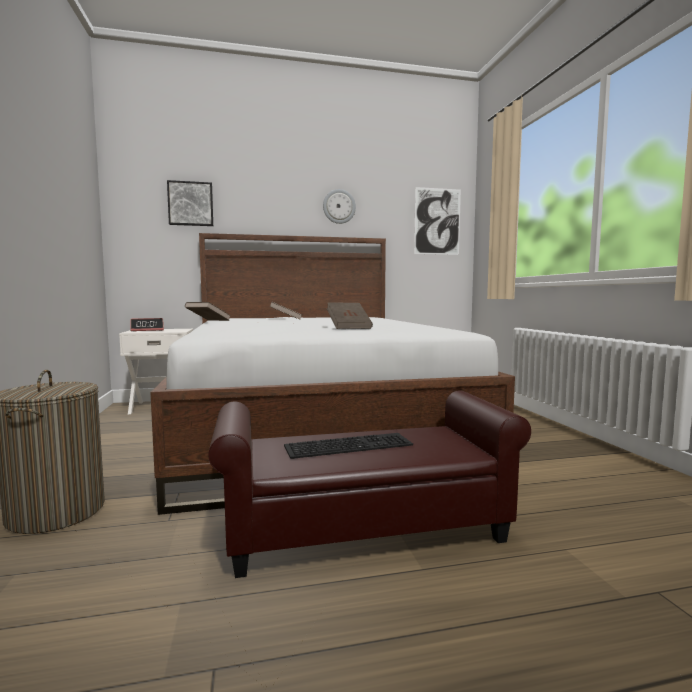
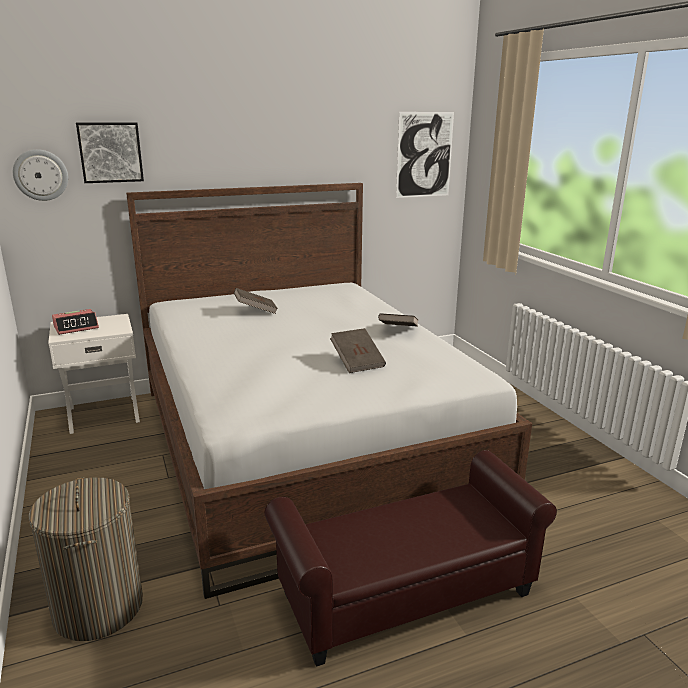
camera: 10 degrees left, 15 degrees up
(208, 321) = (169, 330): brown book -> brown book (398, 331)
(339, 206) = (304, 143): wall clock -> wall clock (40, 175)
(349, 444) = (394, 529): keyboard -> none

